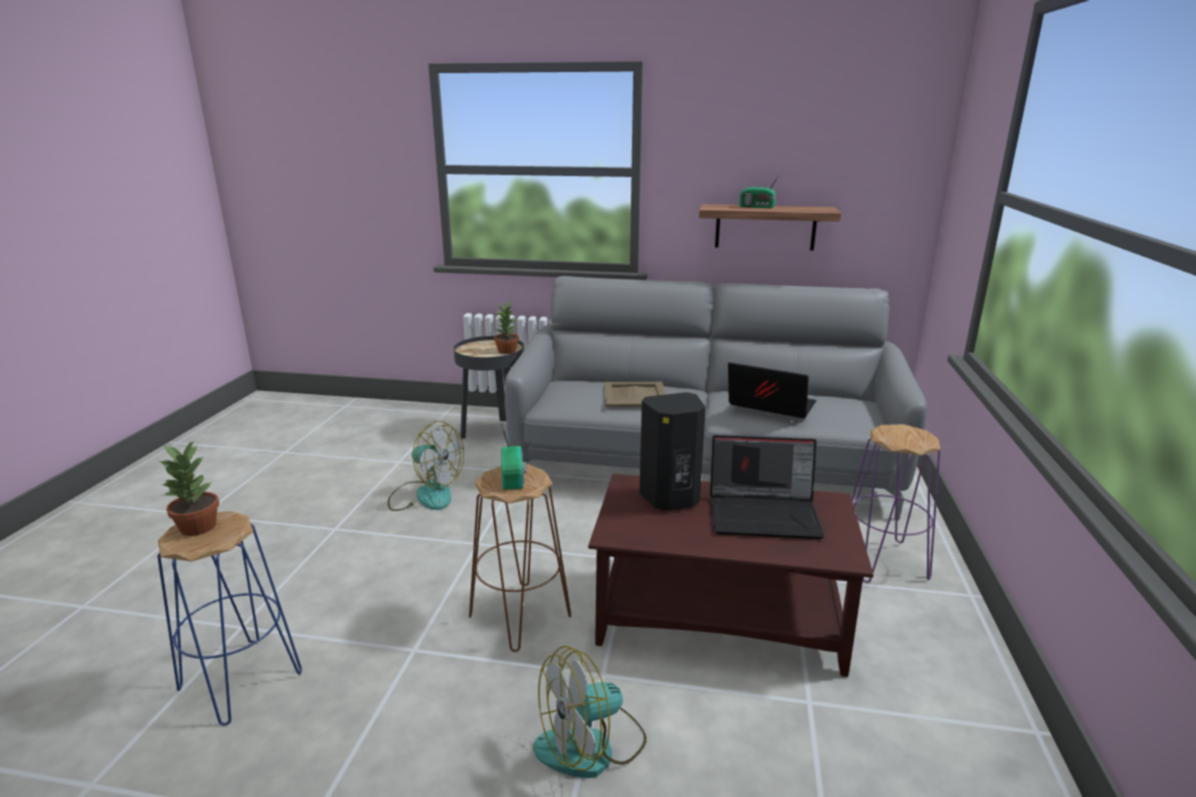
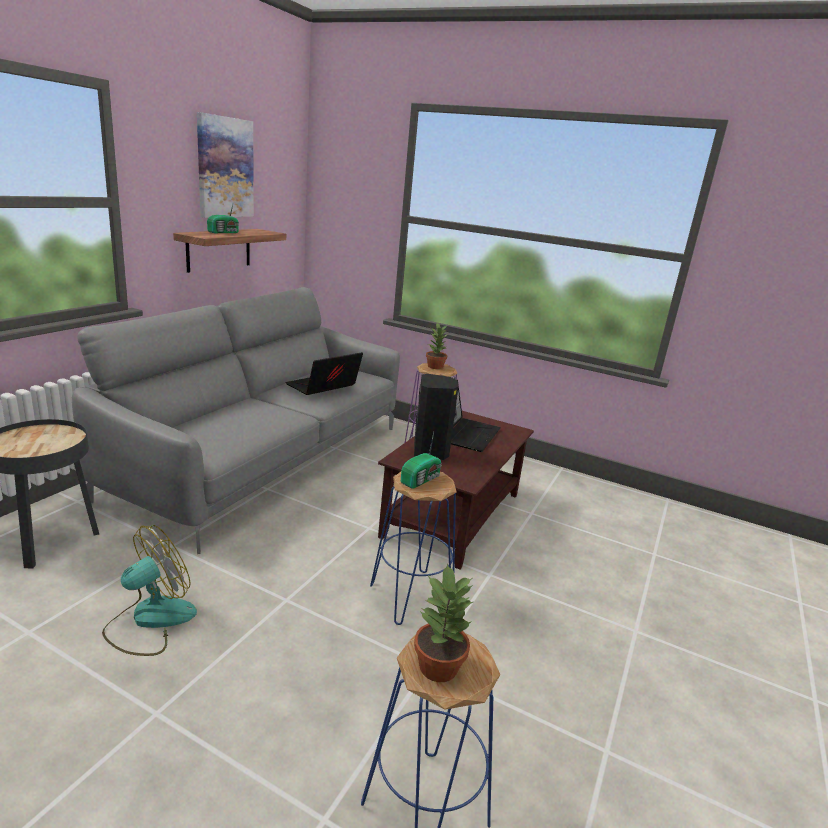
camera: 75 degrees left, 0 degrees up
(507, 351) = (61, 434): potted plant -> potted plant (435, 366)
(514, 477) = (422, 479): radio -> radio turned 120 degrees clockwise
(521, 616) = (411, 596): brown stool -> blue stool
(591, 746) = (550, 595): fan -> none
(635, 395) = (246, 417): beige tray -> none
(786, 134) = (225, 168): none -> picture

